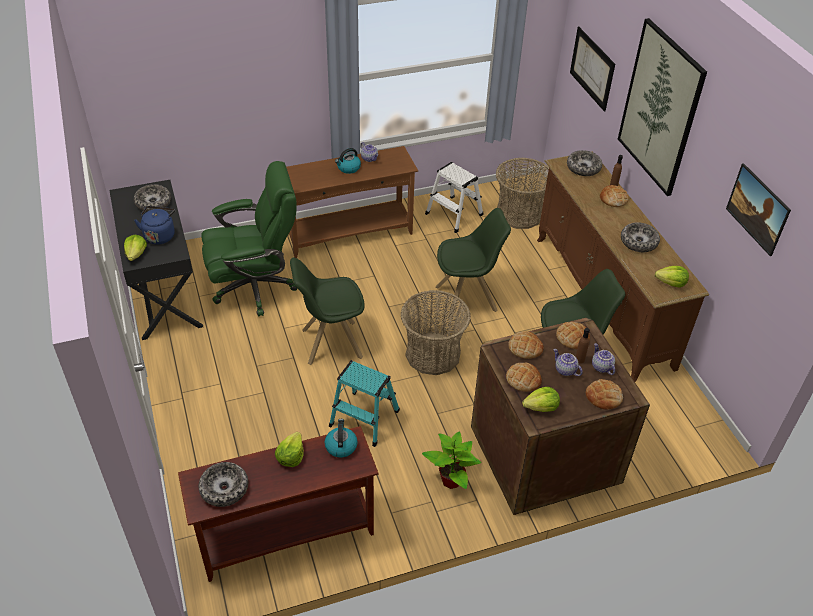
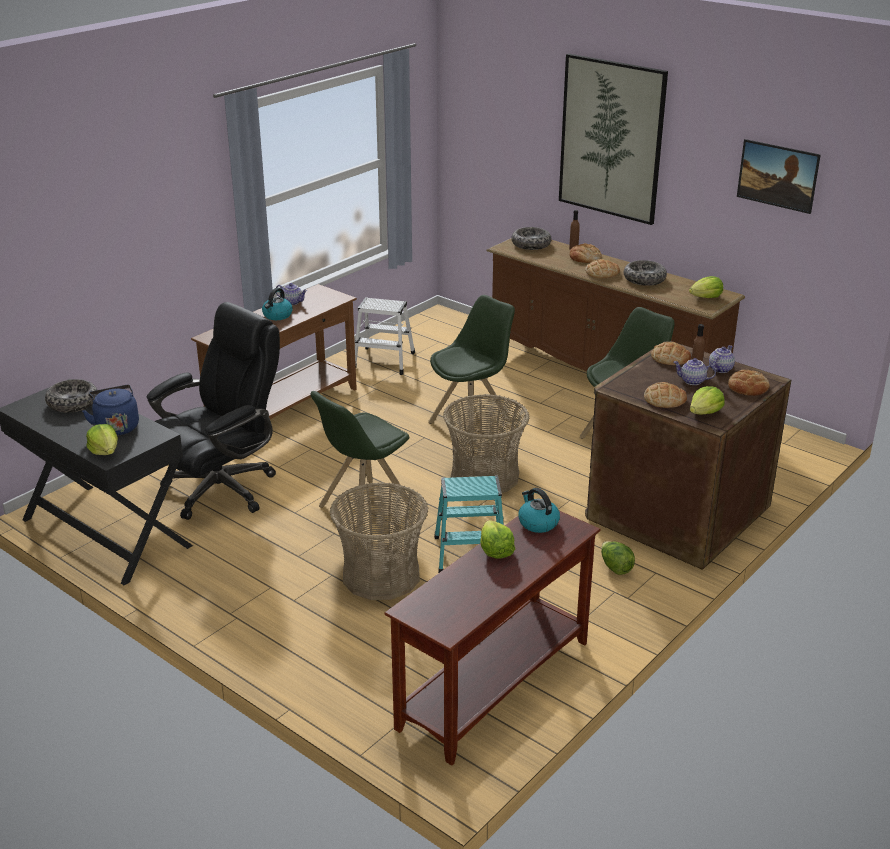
camera: 30 degrees left, 15 degrees down
(224, 488) = (455, 603): bowl -> none
(254, 287) = (220, 489): green office chair -> black office chair
(452, 481) = (615, 568): potted plant -> lettuce
(519, 214) = (451, 341): basket -> basket (381, 576)
(525, 347) = (637, 378): bread -> bread (602, 273)
(592, 68) = (494, 144): picture -> none
(601, 367) = (720, 369): teapot -> teapot turned 90 degrees clockwise

